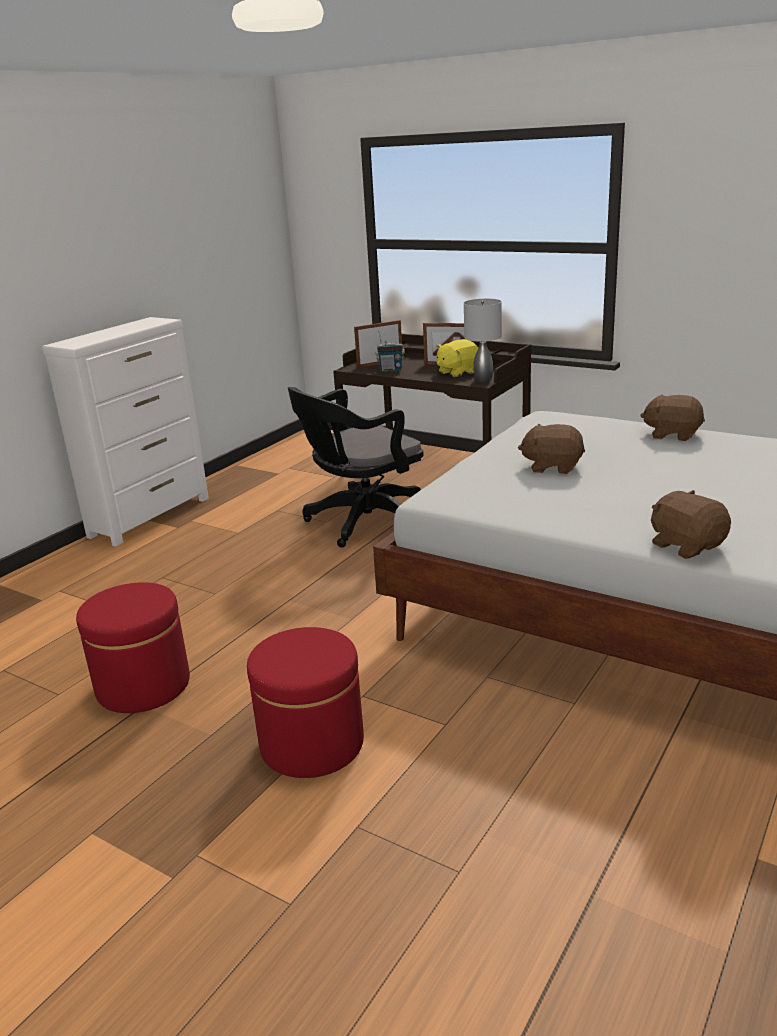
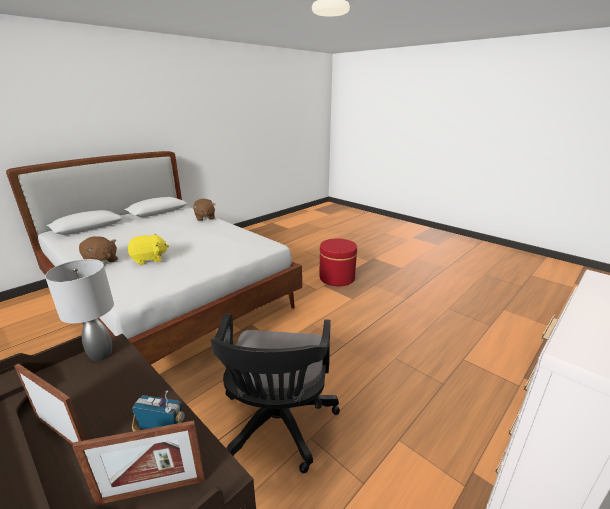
camera: 170 degrees left, 0 degrees up
(143, 686) = (410, 306): red ottoman -> none
(362, 522) = (277, 426): black office chair -> black office chair turned 120 degrees clockwise
(457, 372) = (94, 390): yellow plush toy -> yellow plush toy (149, 259)
(552, 467) = (197, 251): brown plush toy -> none

